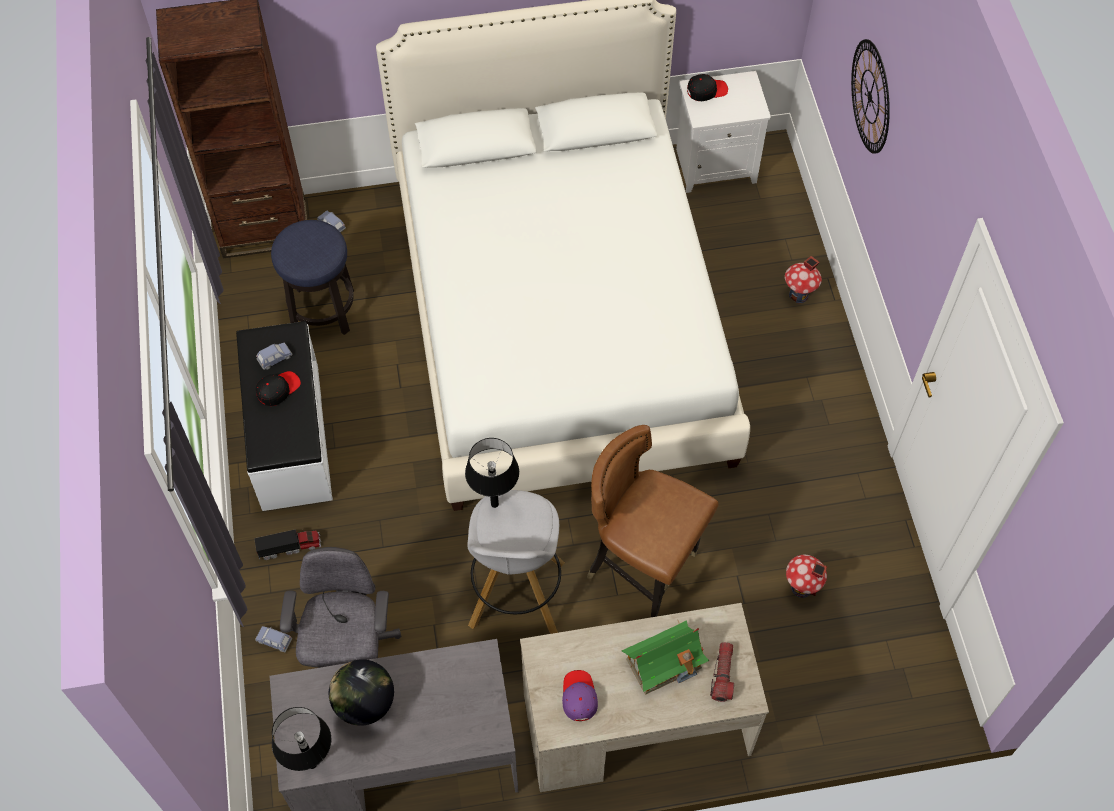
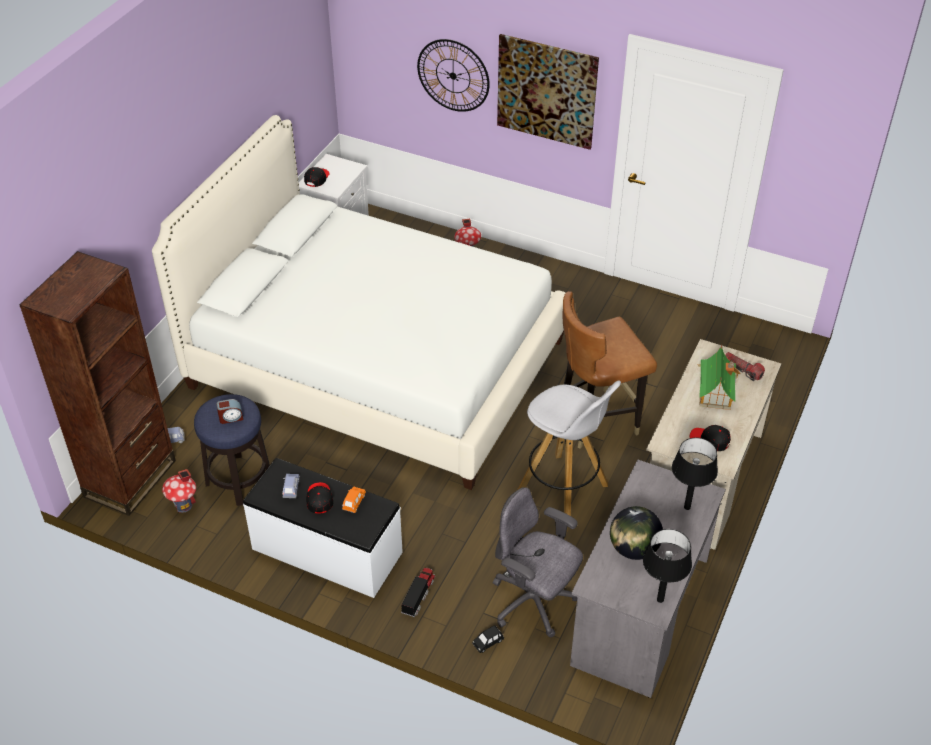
camera: 55 degrees left, 15 degrees down
(274, 641) = (488, 642): blue toy car -> black toy car
(294, 420) = (354, 502): none -> orange toy car
(305, 252) = (231, 418): none -> alarm clock
(495, 504) = (539, 409): black table lamp -> black table lamp (687, 507)
(579, 697) = (709, 440): purple cap -> black cap
(801, 587) = (667, 357): toy house -> toy house (183, 505)
(914, 200) = (546, 91): none -> picture

